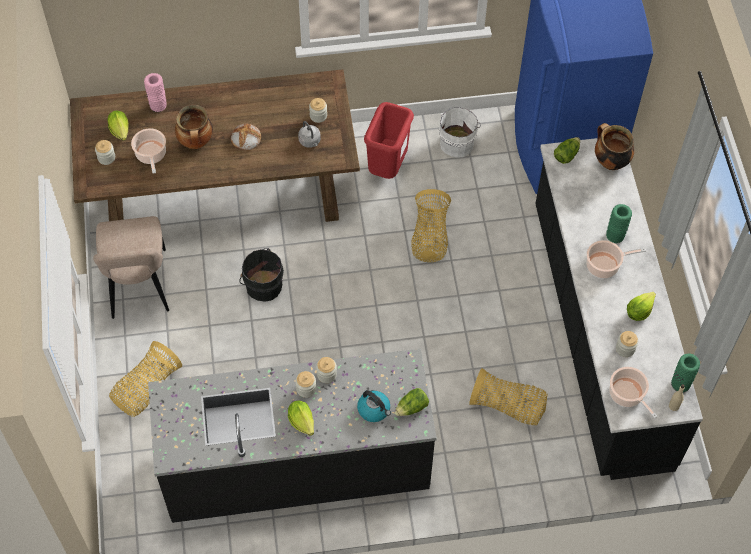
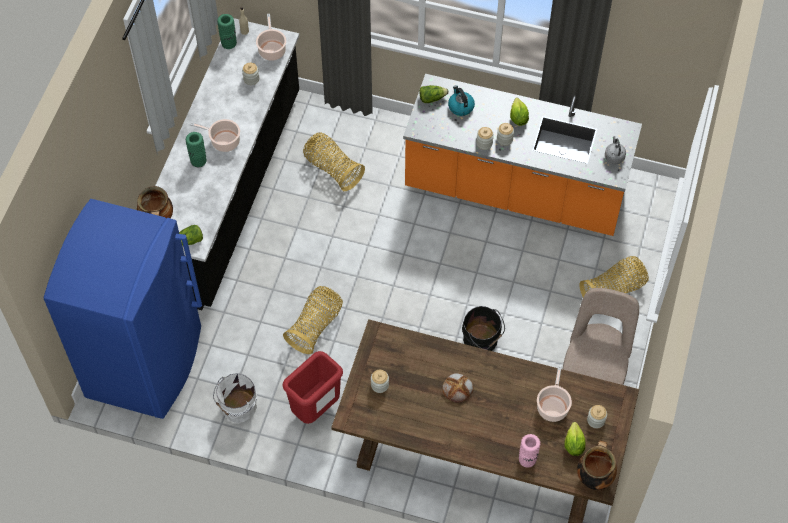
camera: 155 degrees left, 0 degrees up
(196, 142) = (505, 403): cooking pot -> cooking pot (594, 477)
(296, 463) = (515, 190): black counter -> orange counter
(310, 141) = (400, 361): grey kettle -> grey kettle (614, 156)
(639, 311) = (222, 99): lettuce -> none

